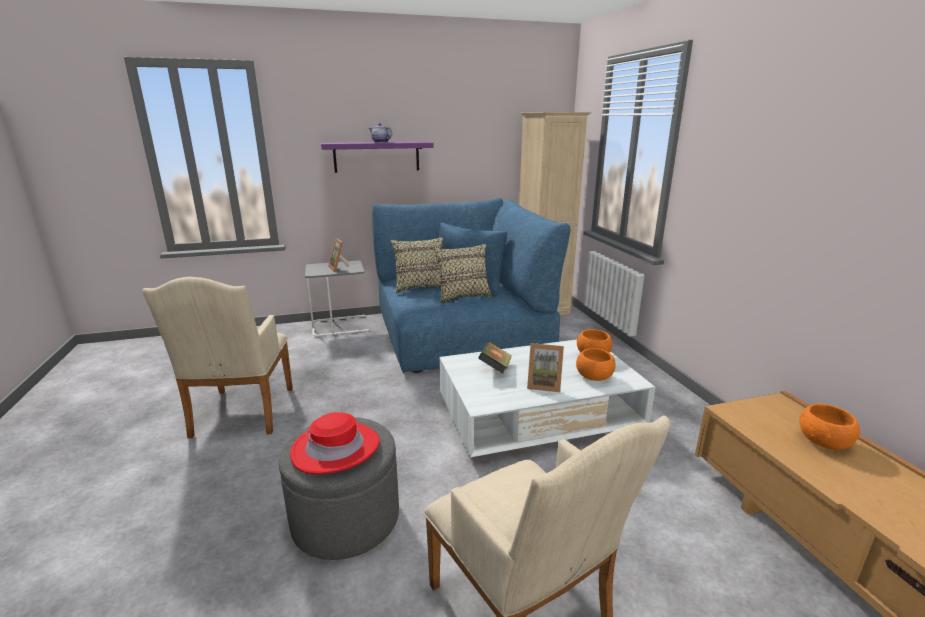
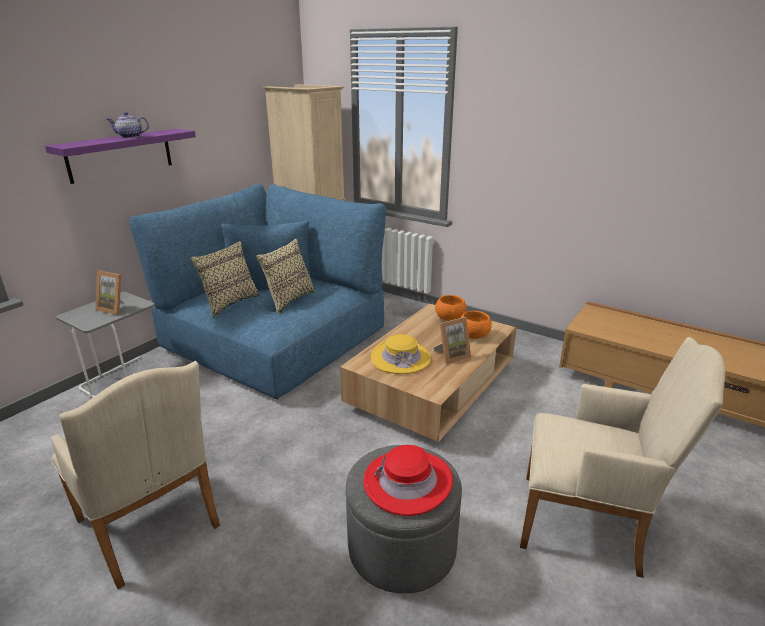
camera: 40 degrees left, 5 degrees up
(495, 369) = (401, 358): book -> yellow hat
(538, 417) = (432, 387): white coffee table -> brown coffee table
(823, 441) = (638, 326): orange bowl -> none

